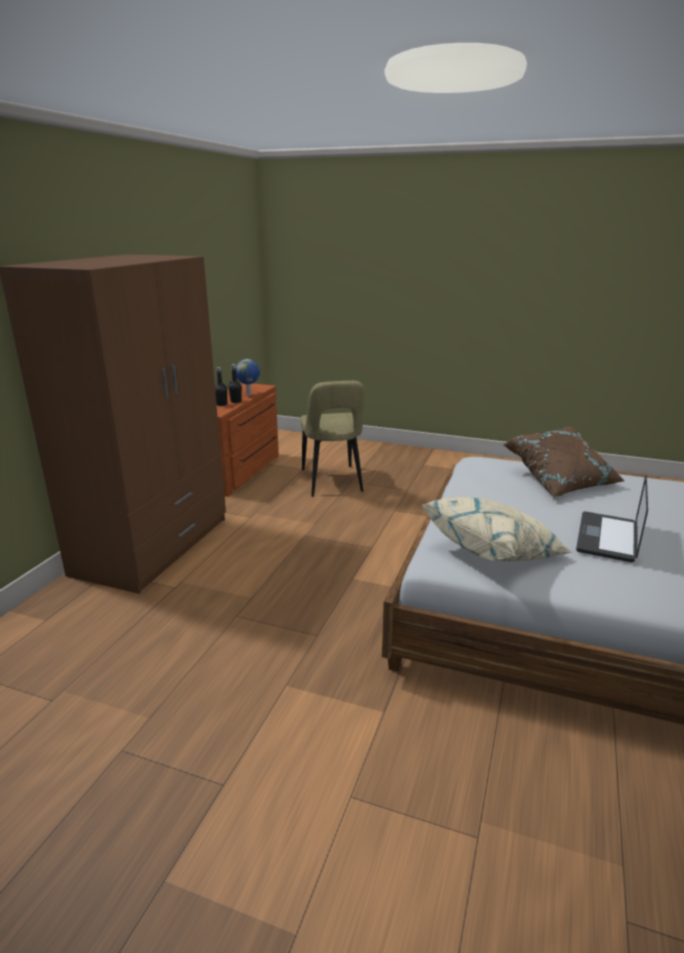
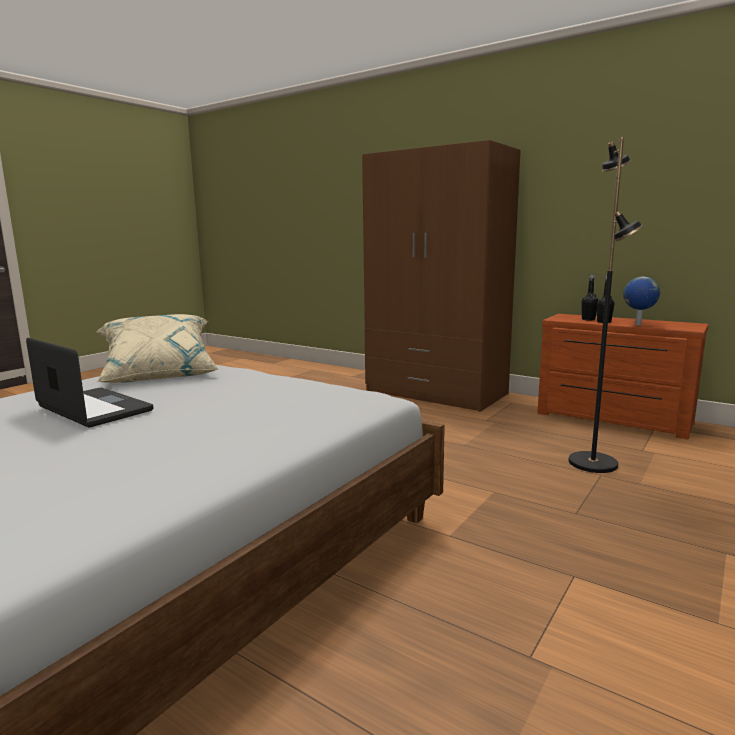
camera: 105 degrees right, 10 degrees down
(332, 482) = (593, 463): beige chair -> black floor lamp
(560, 480) = (257, 422): brown pillow -> none

